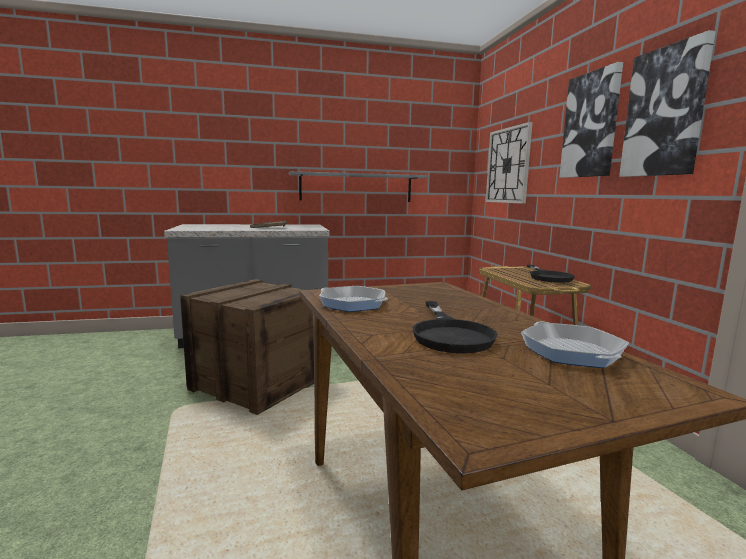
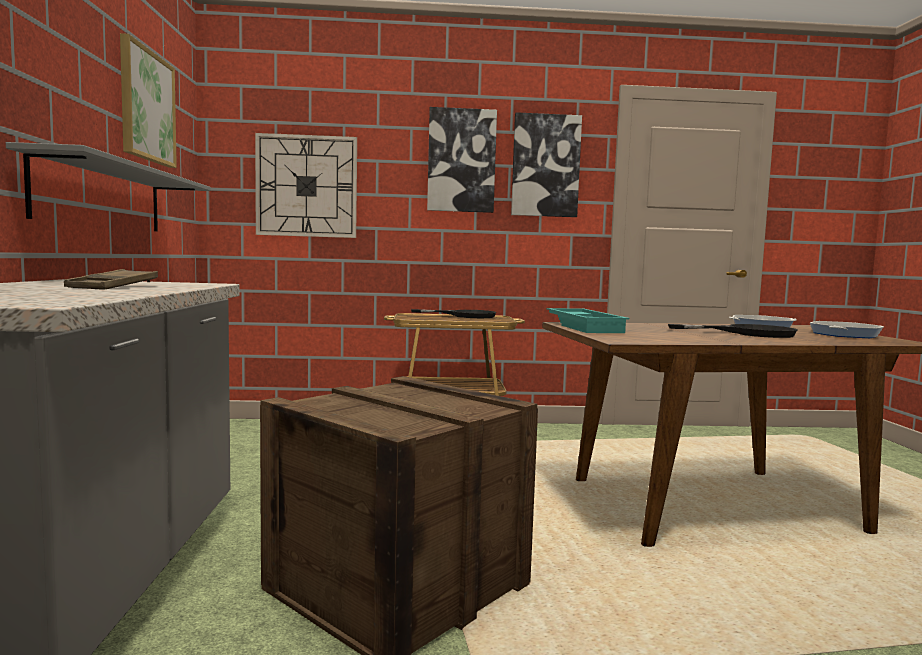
camera: 80 degrees left, 5 degrees down
(353, 304) = (670, 338): frying pan -> frying pan (845, 334)
(404, 135) = (146, 106): none -> picture
(414, 288) = (586, 327): none -> turquoise tray

